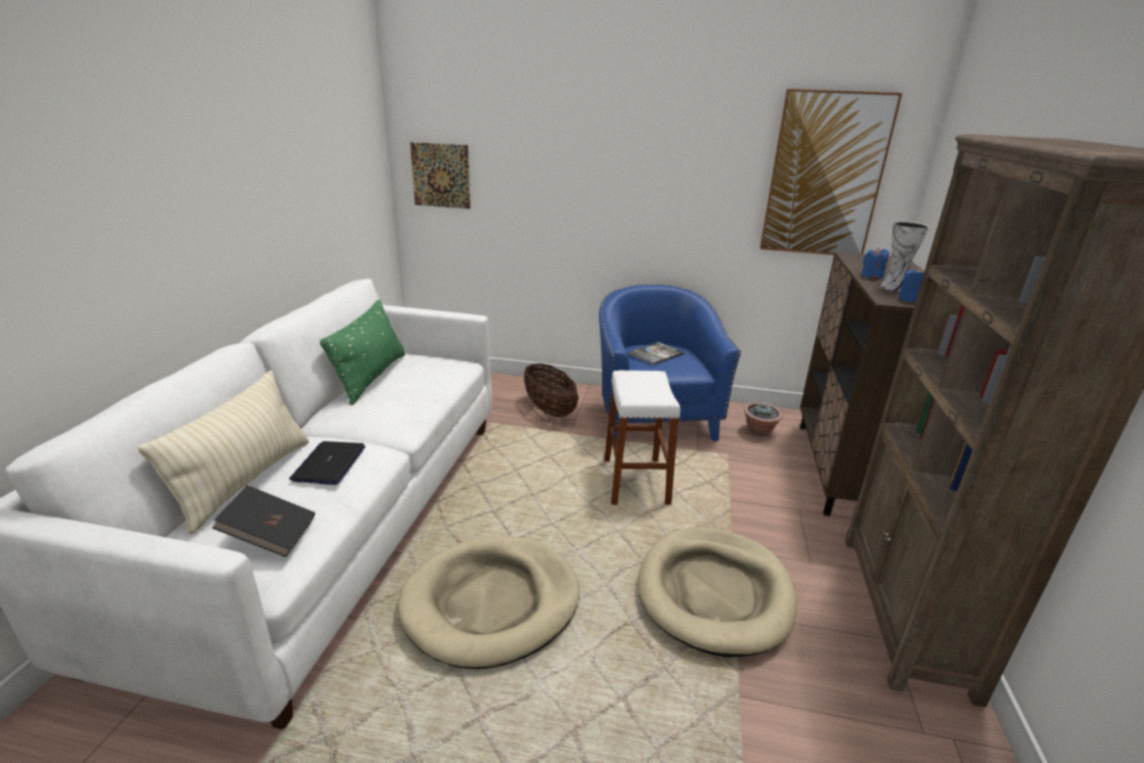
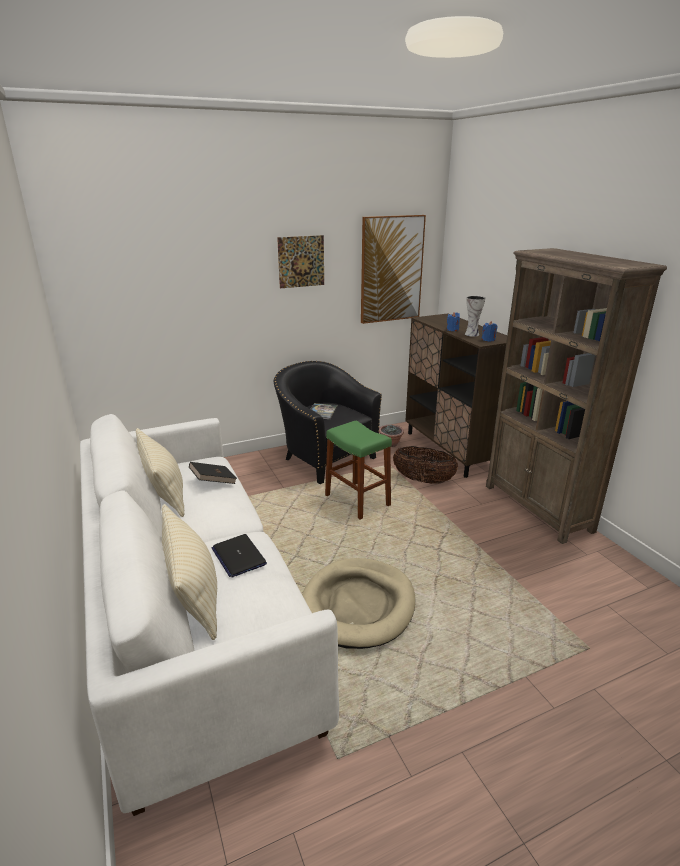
camera: 35 degrees left, 0 degrees up
(270, 535) = (267, 612): black book -> black book (213, 482)
(371, 377) = (164, 493): green pillow -> beige pillow
(441, 175) = (106, 310): picture -> picture (301, 261)
(549, 410) = (252, 478): basket -> basket (423, 480)
(635, 481) = (357, 500): white stool -> green stool
(653, 418) = (324, 458): blue armchair -> black armchair
(714, 593) = (458, 540): beige dog bed -> none

